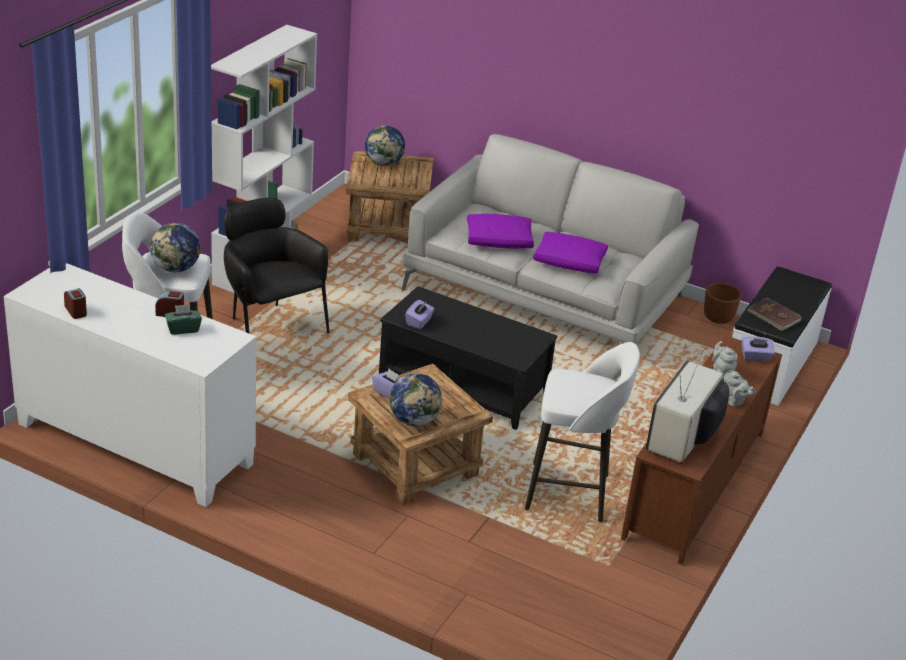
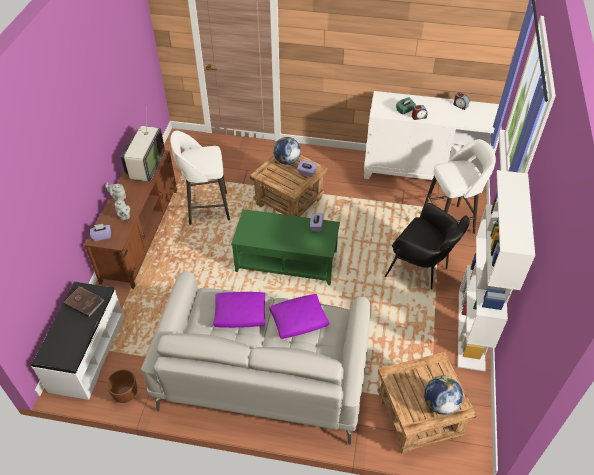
camera: 165 degrees right, 15 degrees up
(176, 269) = (455, 170): globe -> none
(463, 385) = (286, 262): black coffee table -> green coffee table

